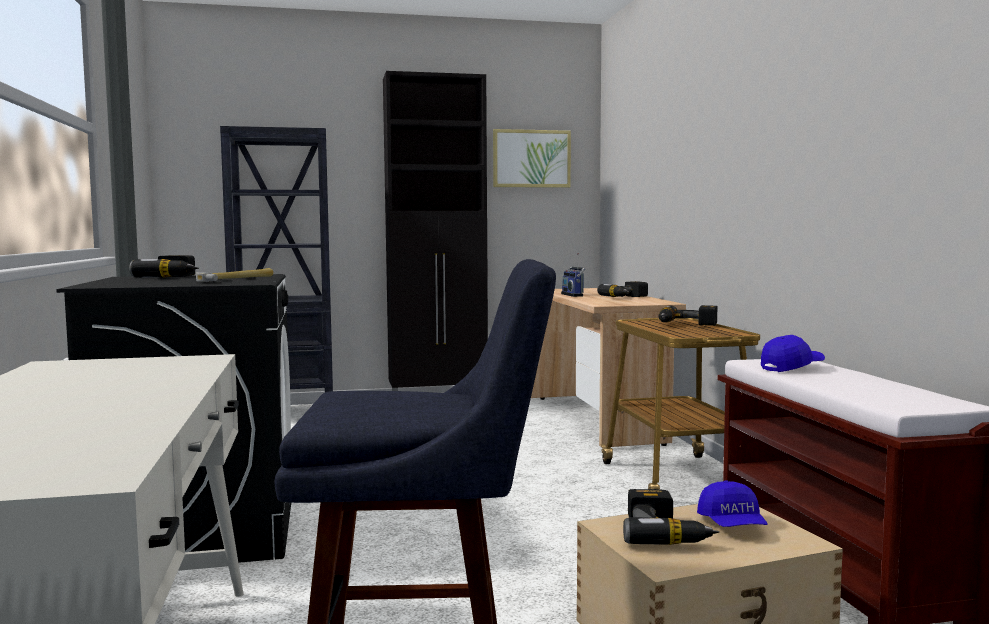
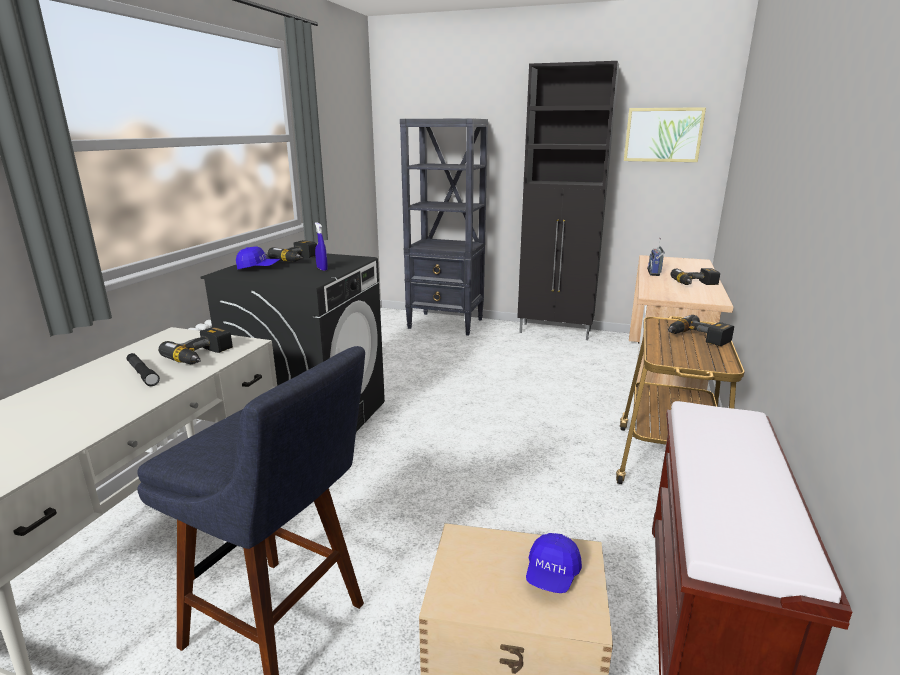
camera: 30 degrees right, 15 degrees up
(101, 387) = (142, 374): none -> black flashlight
(237, 279) = (322, 269): hammer -> blue spray bottle
(665, 533) = (489, 563): power drill -> power drill (203, 356)
(792, 368) = (715, 432): blue cap -> blue cap (258, 268)

